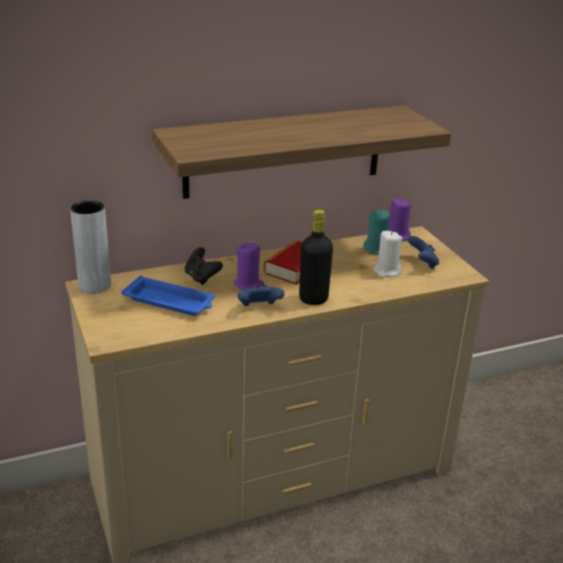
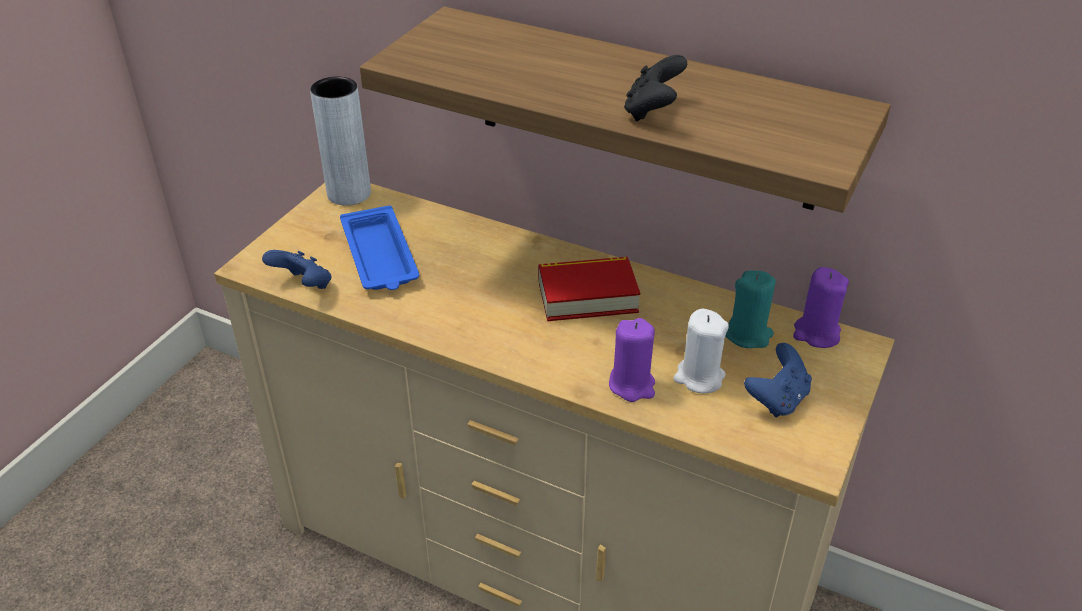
camera: 50 degrees right, 10 degrees up
(201, 278) = (461, 246): black game controller -> black game controller (652, 111)
(248, 284) = (494, 286): purple candle -> purple candle (632, 385)
(259, 308) = (450, 325): blue game controller -> blue game controller (304, 286)
(313, 299) = (530, 354): black bottle -> none

